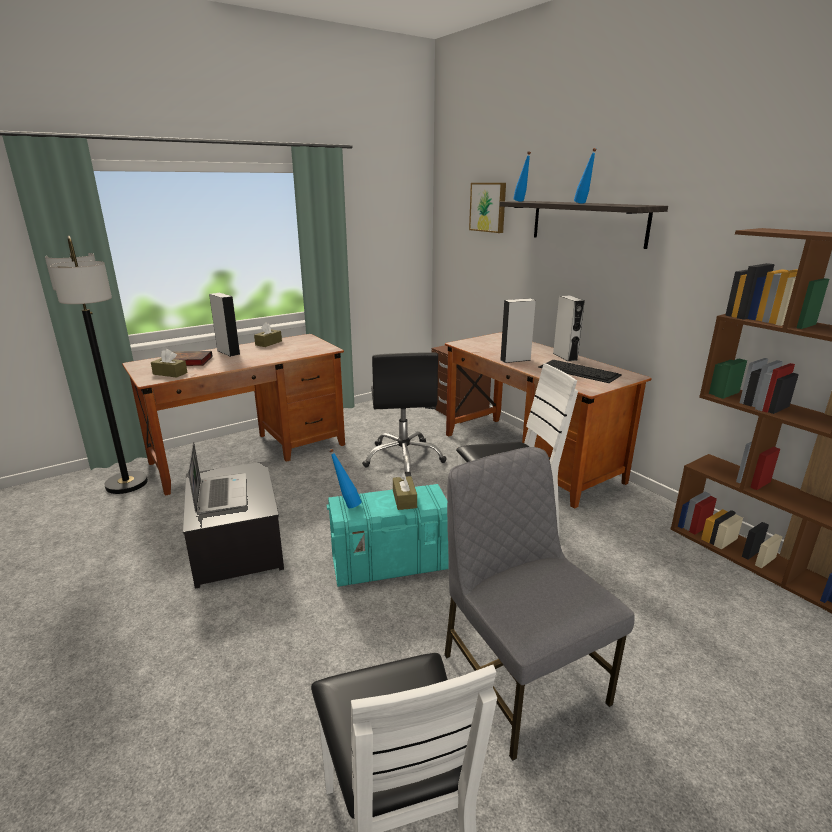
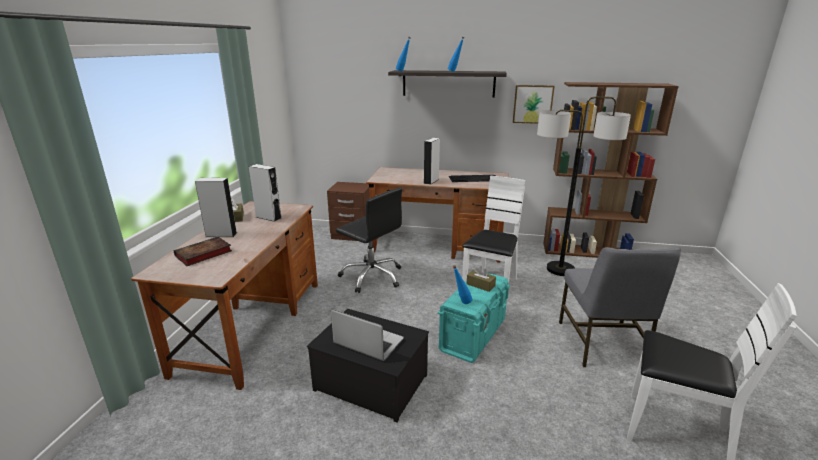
camera: 45 degrees left, 0 degrees up
(127, 483) = (177, 404): floor lamp -> floor lamp (560, 269)
(170, 373) = (218, 267): brown tissue box -> none
(488, 207) = (354, 75): picture -> picture (532, 104)
(520, 677) = (602, 344): grey chair -> grey chair turned 105 degrees counterclockwise
(565, 356) = (449, 172): grey speaker -> grey speaker (268, 217)

